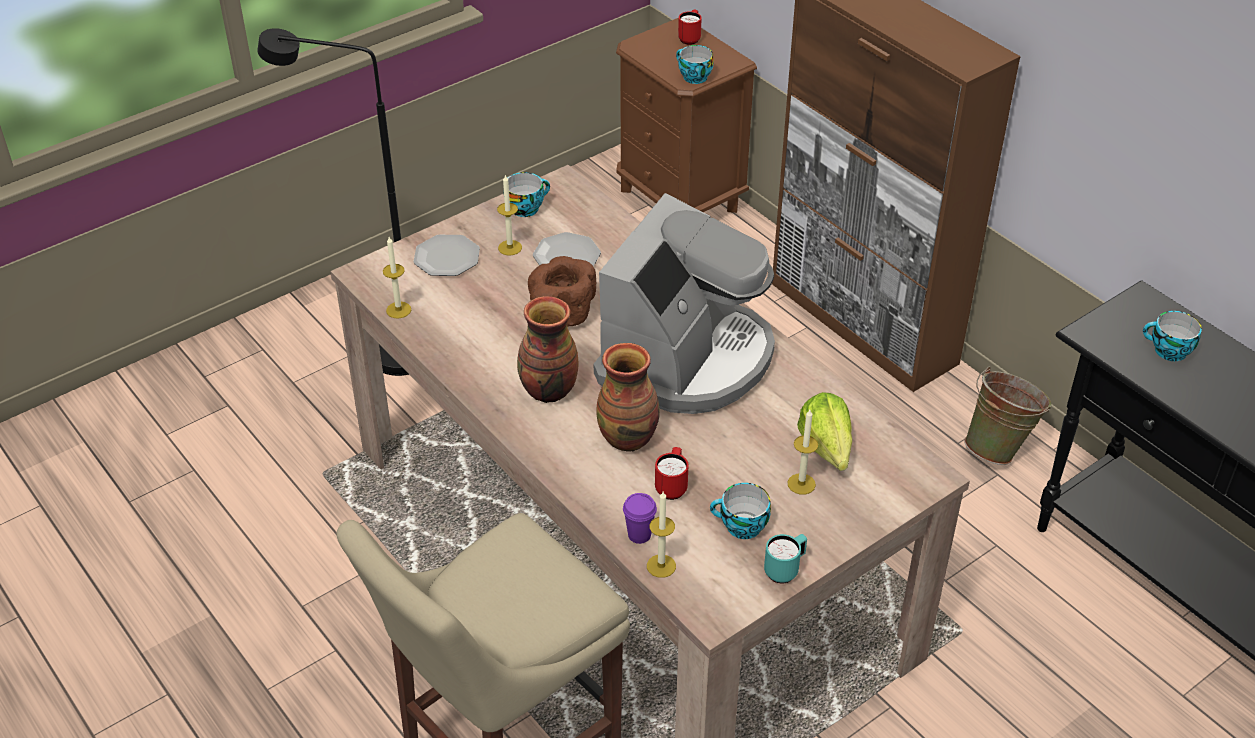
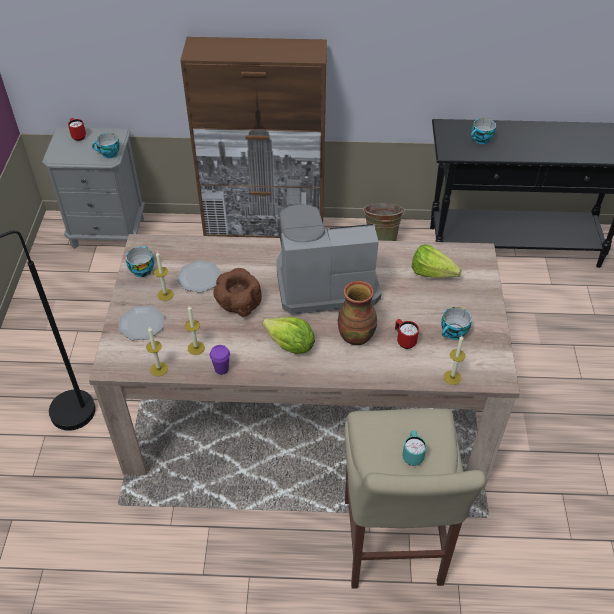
camera: 50 degrees left, 5 degrees up
(548, 391) = (290, 346): vase -> lettuce
(639, 535) = (425, 373): purple cup -> purple cup (221, 369)
(680, 199) = (108, 232): brown nightstand -> grey nightstand
(687, 359) = (324, 281): coffee machine -> coffee machine turned 75 degrees counterclockwise
(785, 570) = (493, 335): turquoise mug -> turquoise mug (412, 455)
(801, 484) = (446, 296): candle -> candle (196, 348)

